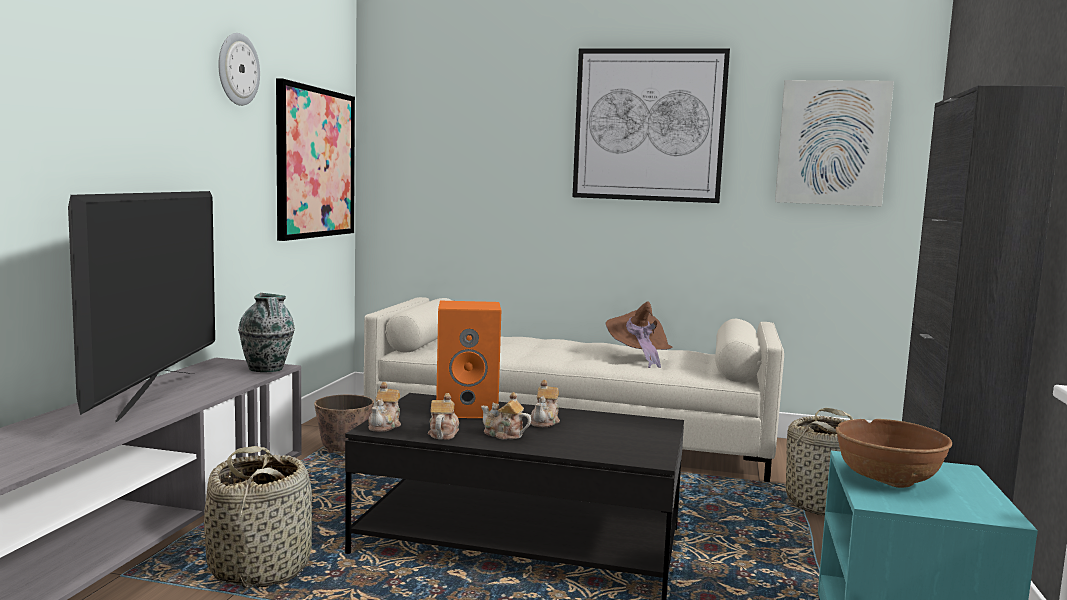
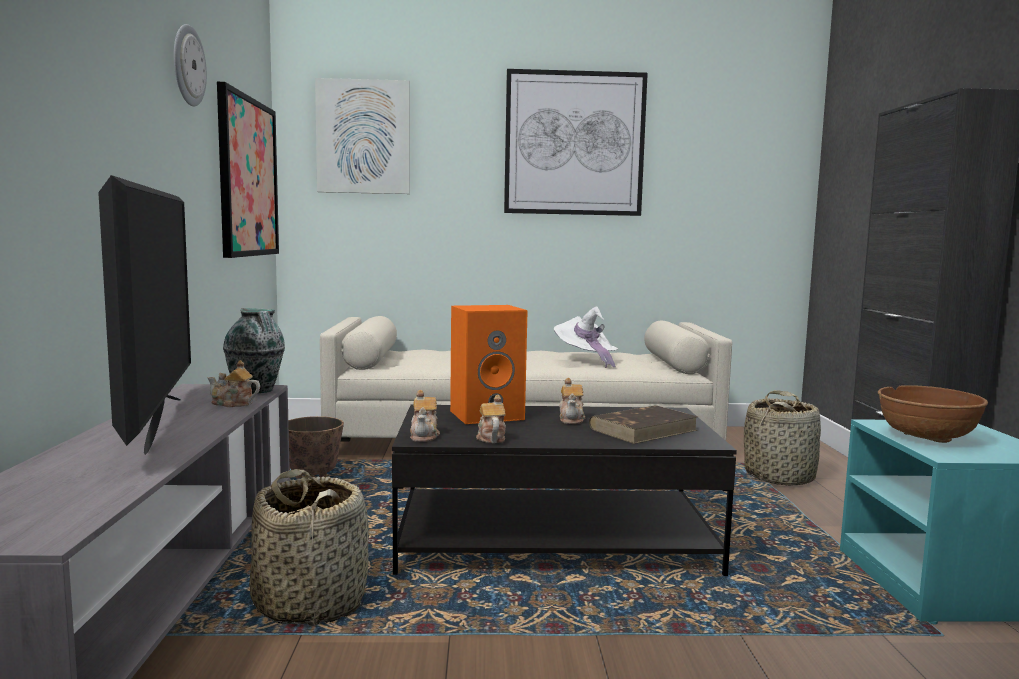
camera: 15 degrees left, 0 degrees up
(504, 435) = (549, 433): teapot -> teapot (233, 404)
(605, 439) = (643, 429): none -> brown book
(638, 358) = (586, 360): brown hat -> white hat
(832, 143) = (735, 160): picture -> picture (363, 137)

